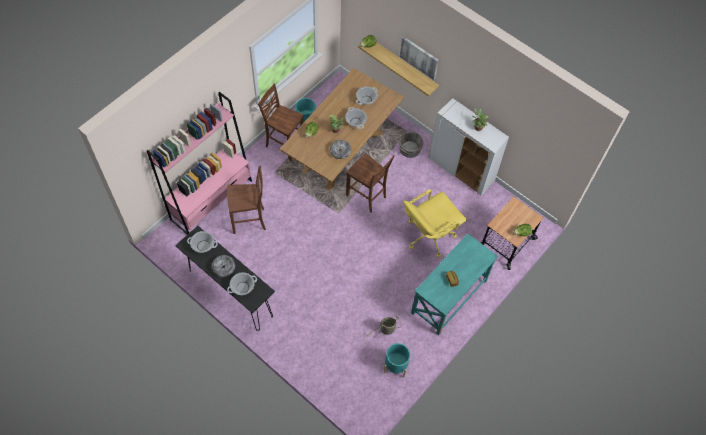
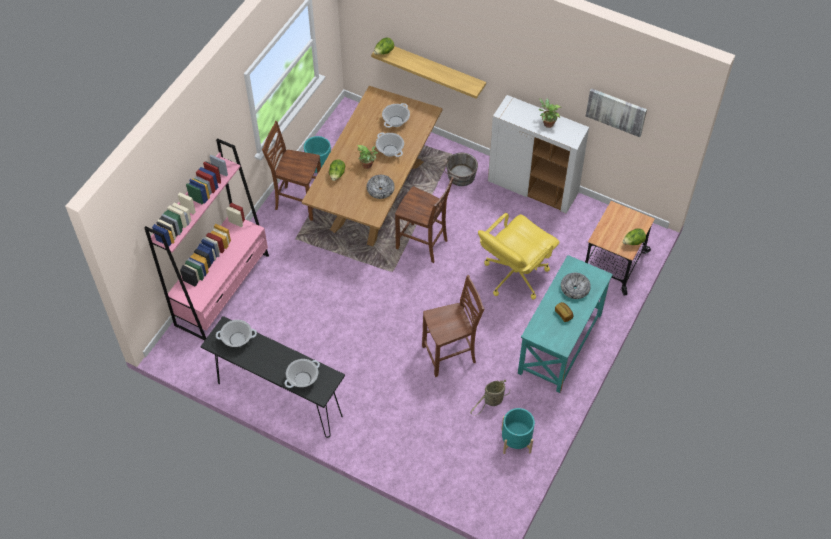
camera: 10 degrees left, 5 degrees down
(223, 267) = (271, 360): bowl -> bowl (575, 288)
(249, 220) = (279, 305): brown chair -> brown chair (450, 355)
(419, 57) = (455, 51): picture -> picture (616, 111)

